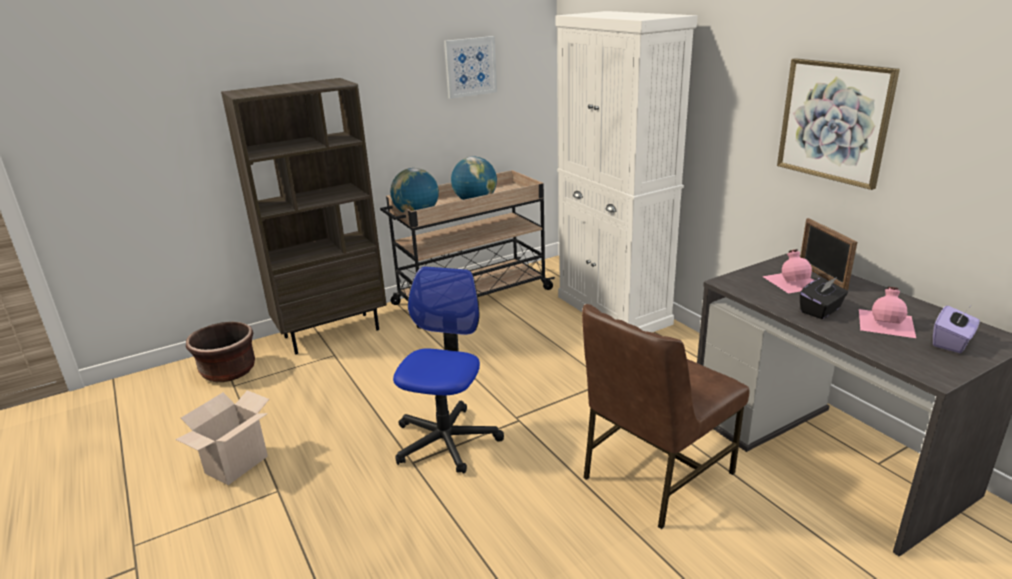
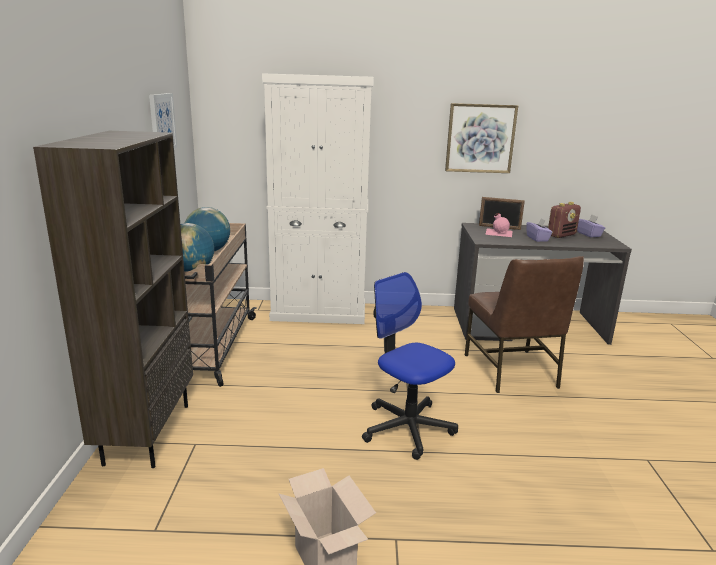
camera: 60 degrees left, 5 degrees down
(228, 371) = (114, 528): brown planter -> none
(821, 310) = (537, 239): black tissue box -> purple tissue box
(887, 322) = (561, 235): pink bottle -> radio

